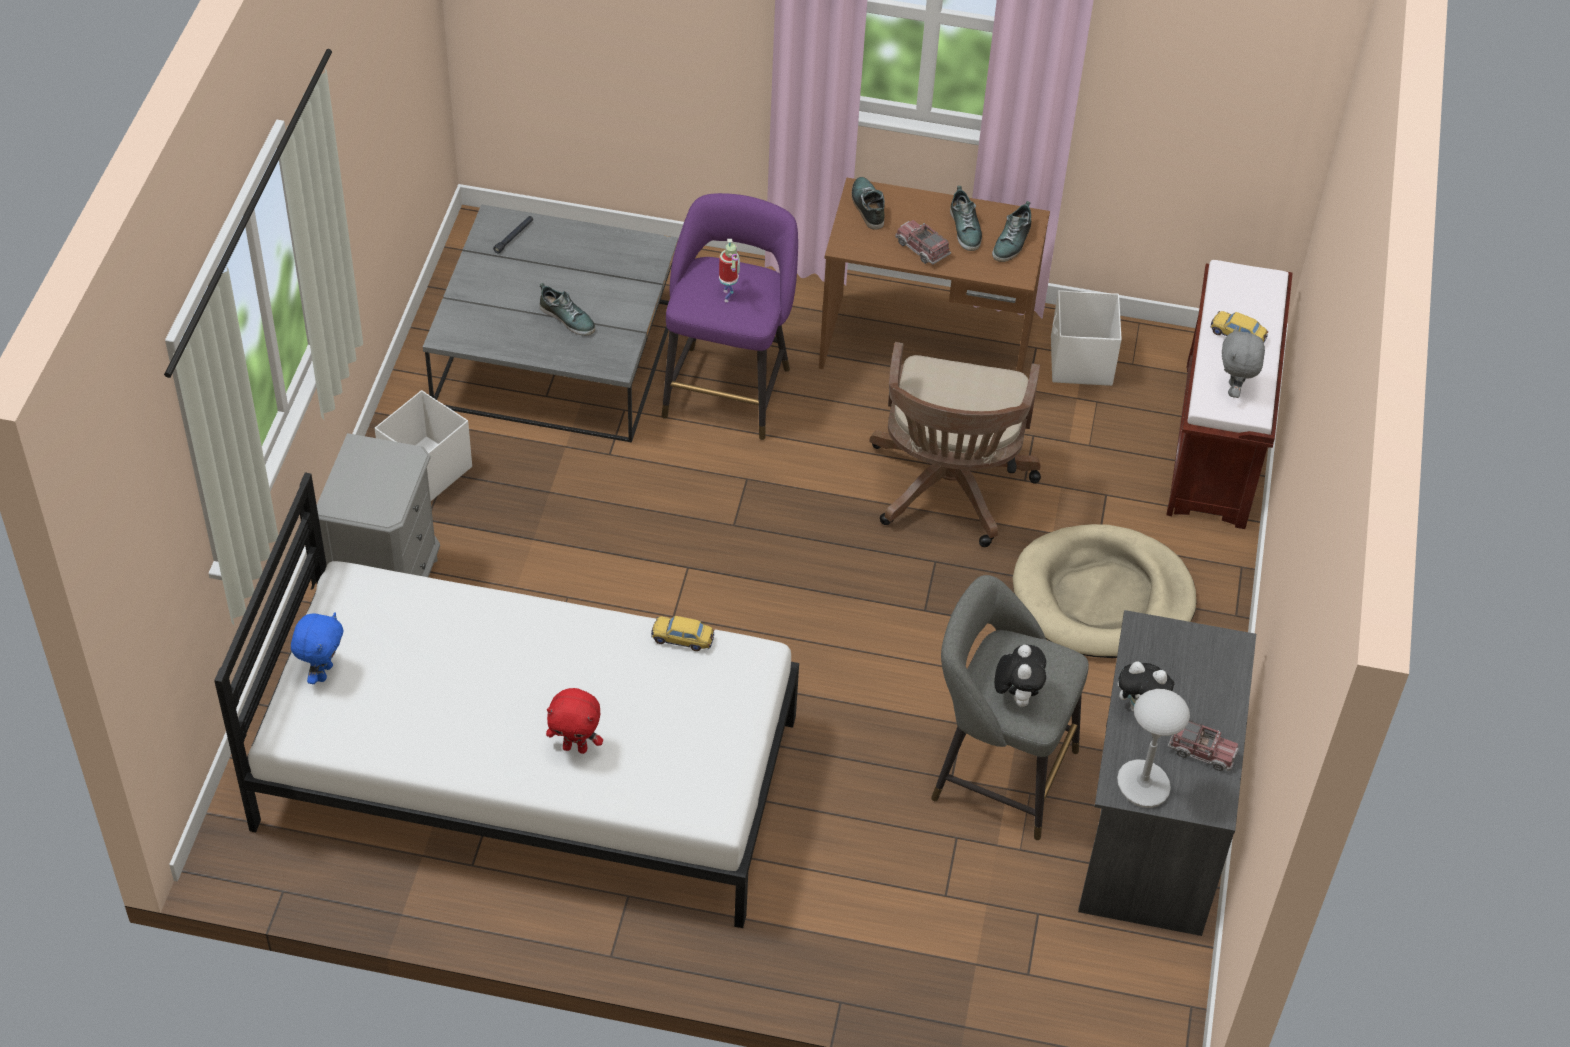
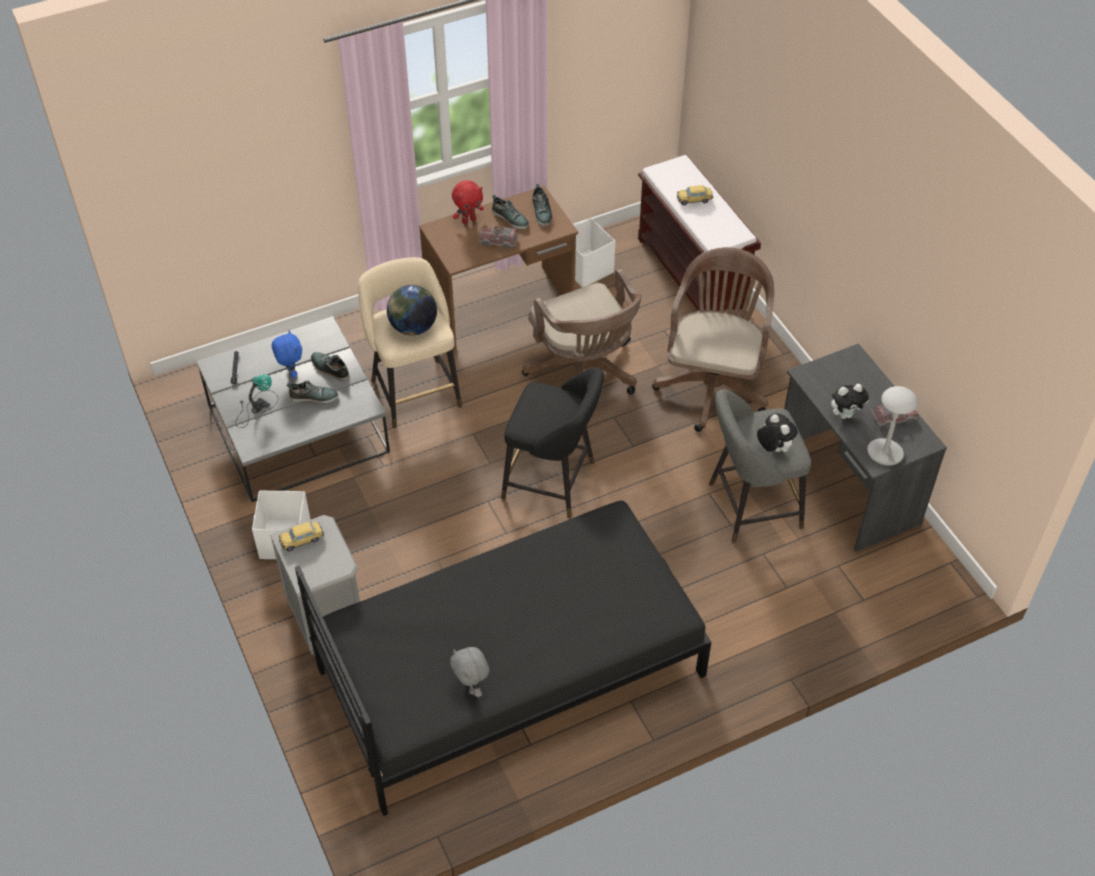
camera: 35 degrees left, 0 degrees up
(323, 672) = (382, 685): blue plush toy -> blue plush toy (291, 372)
(495, 293) = (256, 407): none -> table lamp
(528, 771) = (510, 671): white bed -> black bed
(575, 747) = (569, 630): red plush toy -> red plush toy (468, 220)
(682, 639) = (566, 532): toy car -> toy car (302, 540)
(728, 296) = (413, 327): toy robot -> globe
(728, 387) = (414, 389): purple stool -> beige stool
(786, 592) = (554, 482): none -> black stool
(867, 206) = (446, 235): shoe -> shoe (329, 368)
(1102, 597) = (713, 384): beige dog bed -> brown office chair
(1234, 390) = (720, 228): grey plush toy -> grey plush toy (471, 687)

